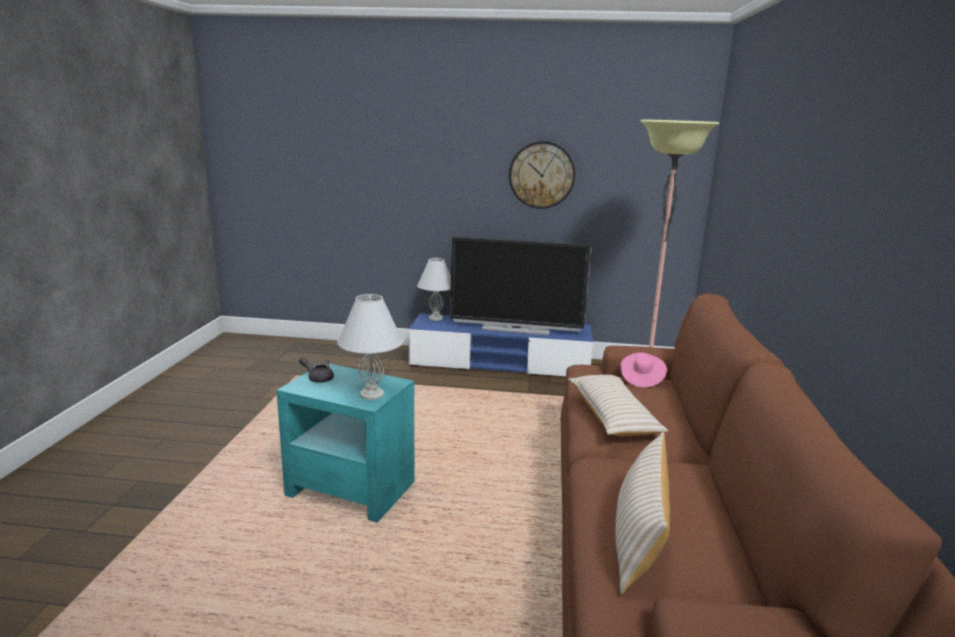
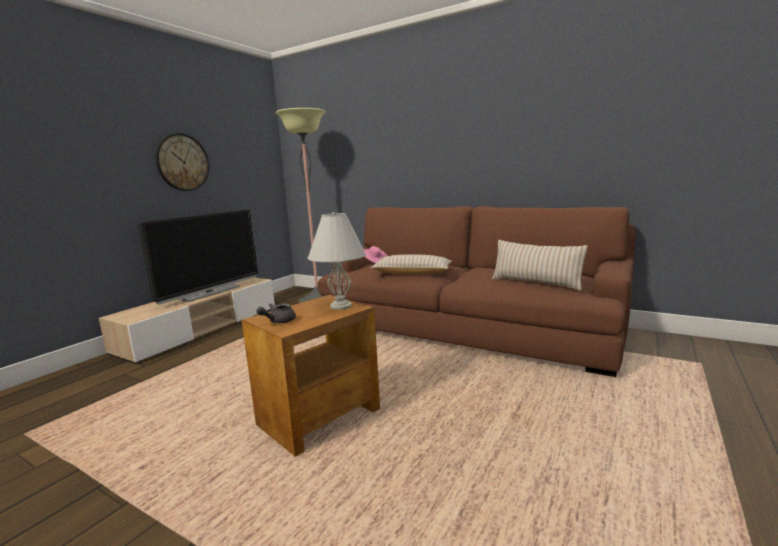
camera: 65 degrees left, 5 degrees down
(350, 489) = (318, 417): turquoise side table -> brown side table
(435, 318) = (127, 313): white table lamp -> none
(500, 363) = (201, 329): blue tv stand -> beige tv stand

